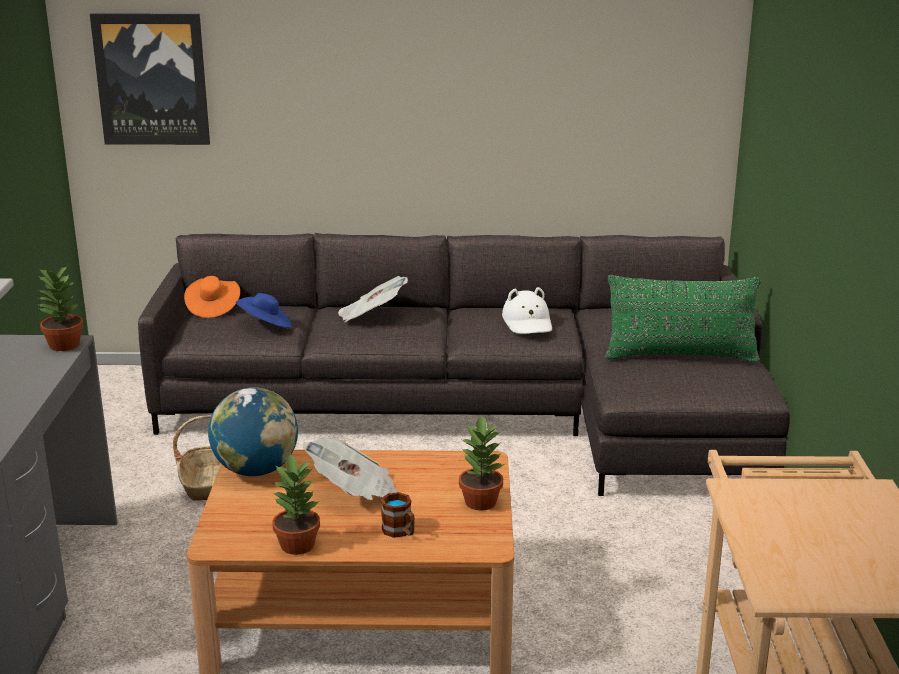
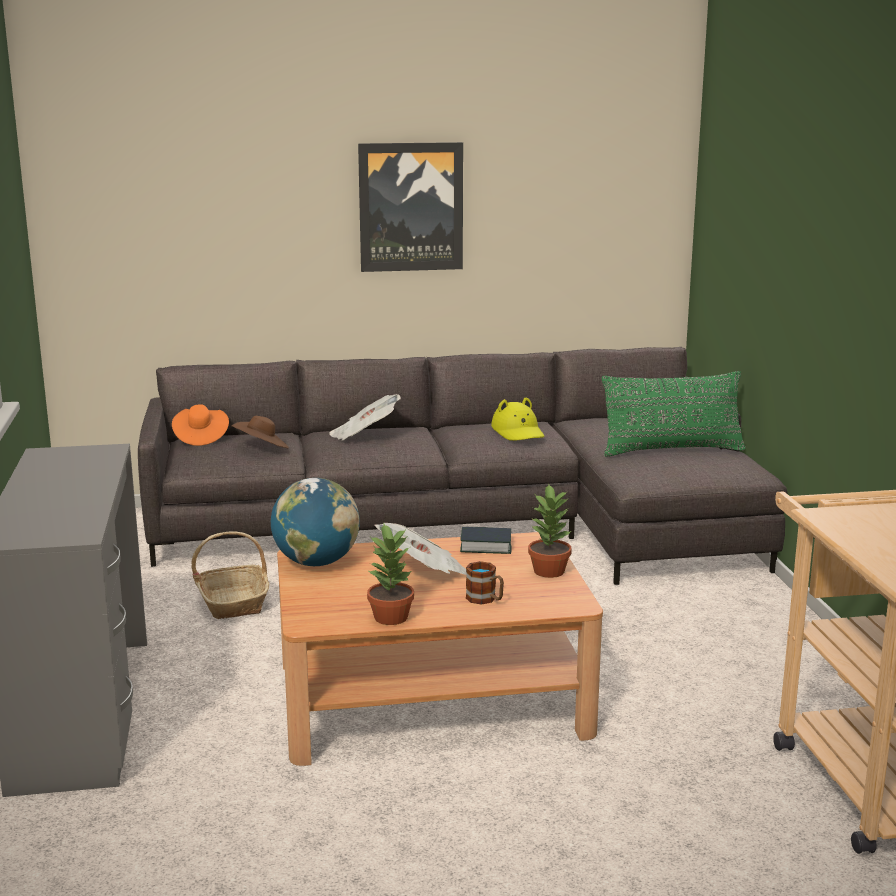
camera: 10 degrees left, 5 degrees down
(63, 345) = (104, 452): potted plant -> none
(152, 79) = (128, 211): picture -> picture (411, 207)
(265, 325) = (262, 448): blue hat -> brown hat
(431, 464) = (485, 546): none -> book
(528, 323) = (518, 432): white hat -> yellow hat

